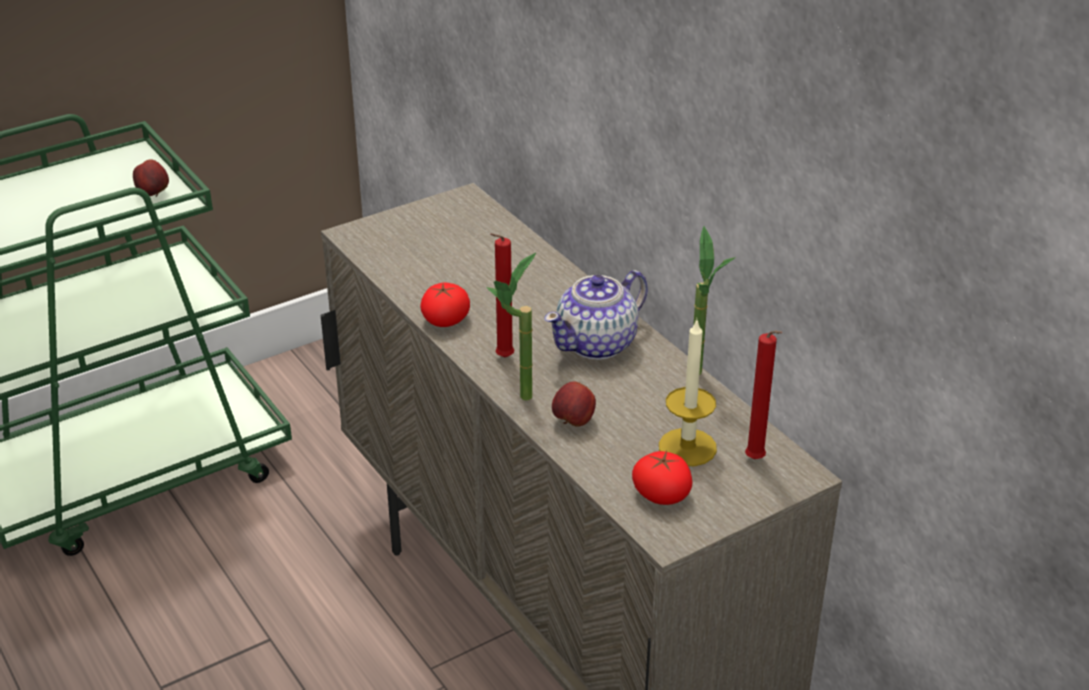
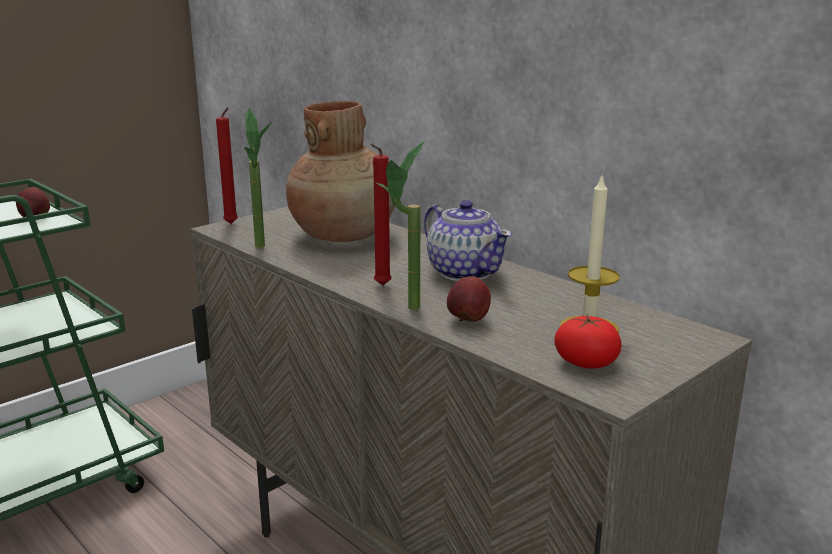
camera: 10 degrees left, 15 degrees down
(445, 320) = (318, 267): tomato -> none
(486, 263) = (344, 236): none -> brown vase
(597, 344) = (465, 272): teapot -> teapot turned 75 degrees counterclockwise
(702, 379) = (572, 286): potted plant -> potted plant (264, 249)
(756, 461) = (661, 332): red candle -> red candle (232, 224)

